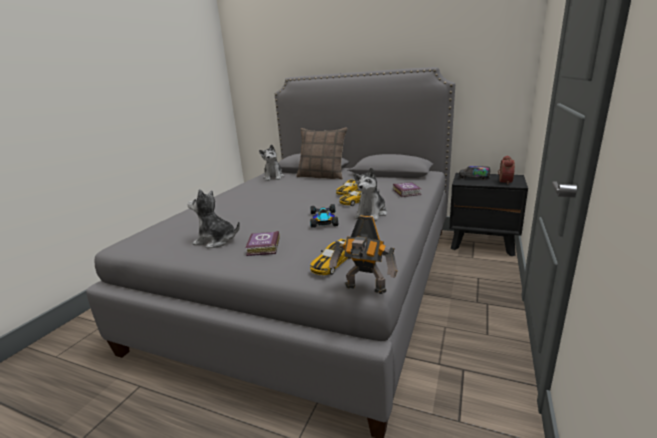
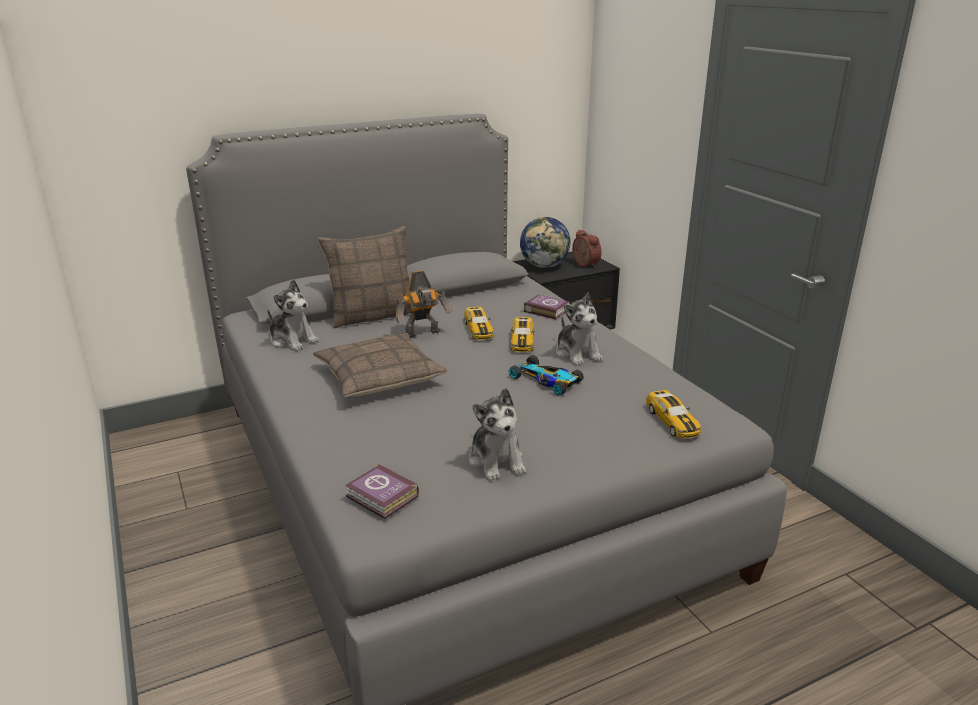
camera: 50 degrees left, 5 degrees up
(216, 241) = (497, 461): plush toy -> plush toy turned 75 degrees counterclockwise
(262, 247) = (570, 440): book -> book (382, 497)
(266, 196) = (379, 376): none -> pillow
(365, 289) = (744, 431): toy robot -> toy robot (423, 334)
(474, 178) = (544, 266): toy truck -> globe

